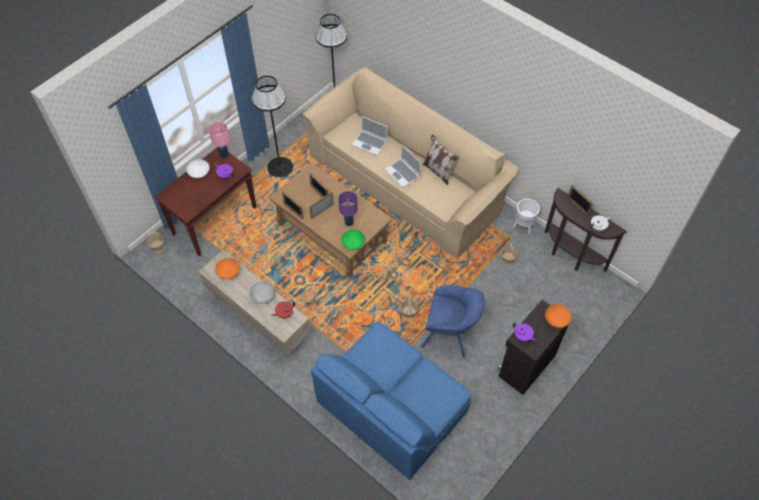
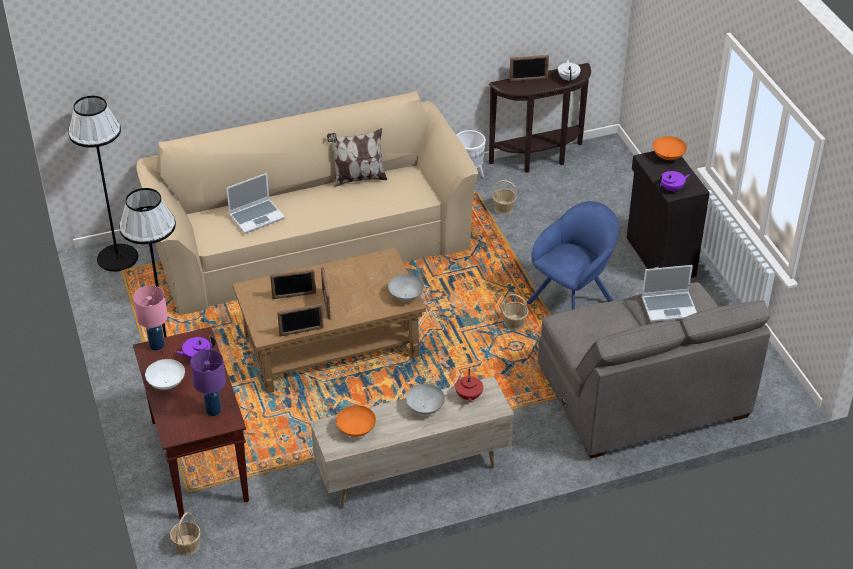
camera: 60 degrees left, 15 degrees down
(349, 222) = (368, 287): purple table lamp -> purple table lamp (213, 410)
(353, 244) = (406, 296): green bowl -> grey bowl
(392, 408) = (642, 393): blue sofa -> grey sofa
(403, 173) = (335, 207): laptop -> laptop (669, 307)

